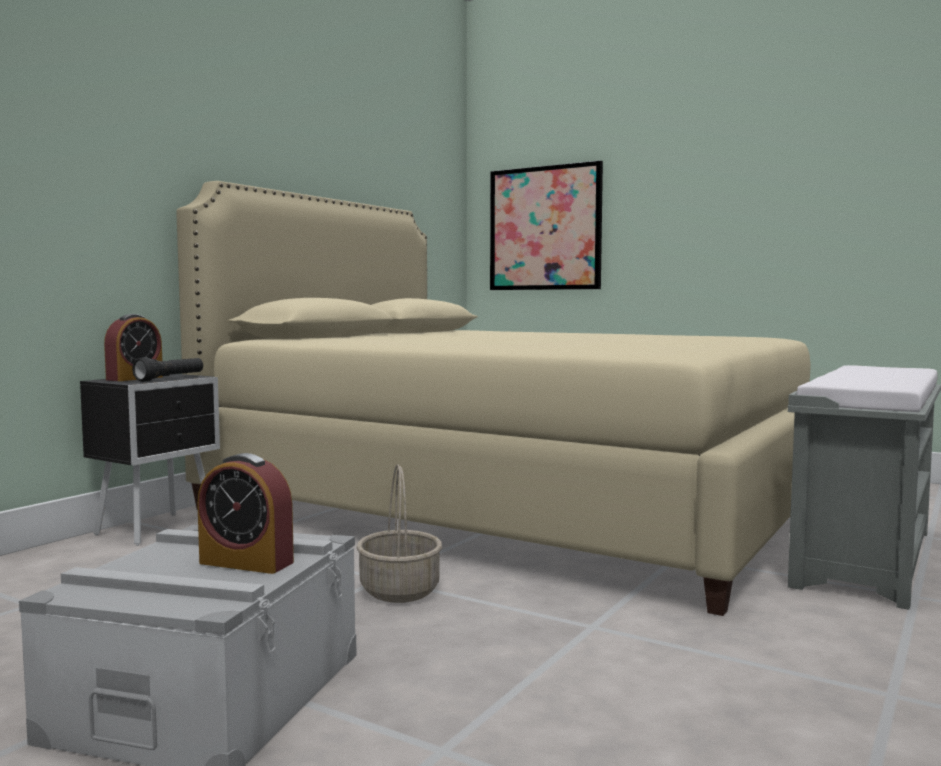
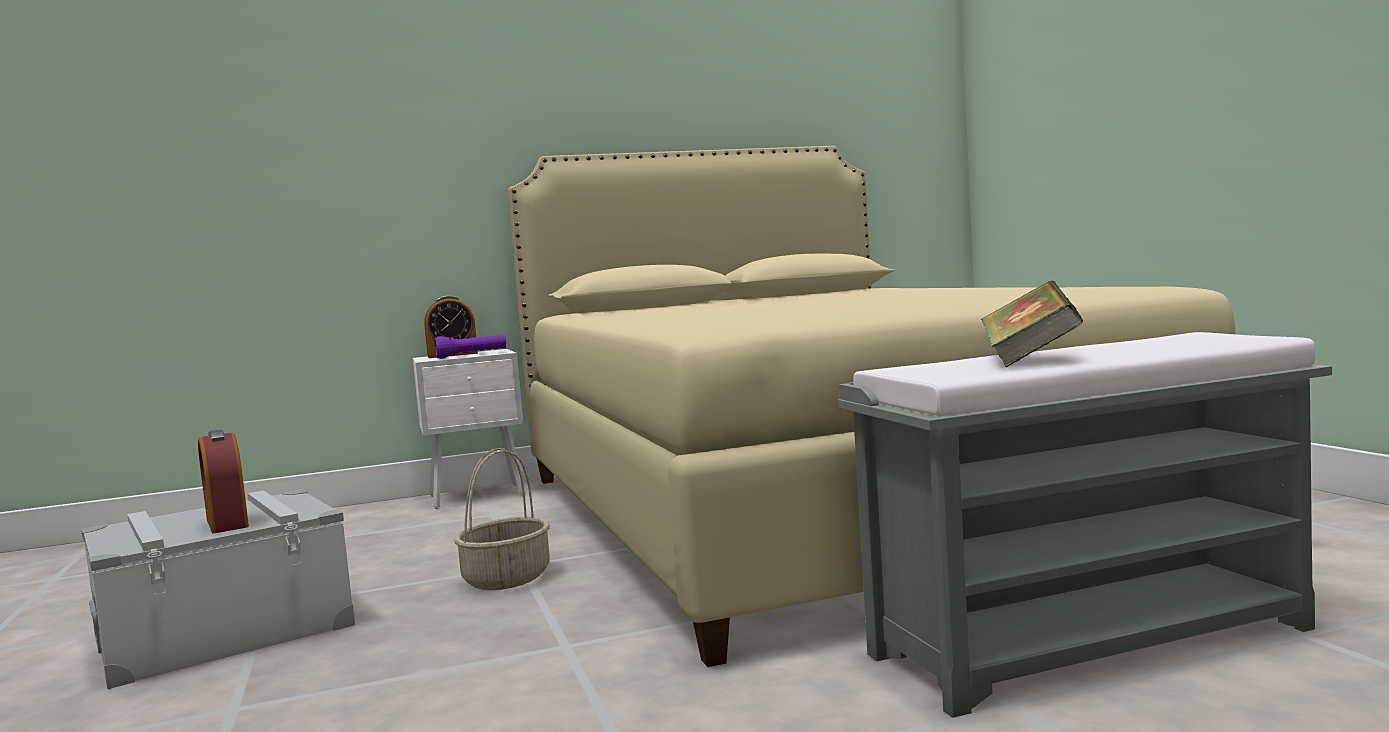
camera: 40 degrees right, 0 degrees up
(159, 529) = (480, 496): black nightstand -> white nightstand
(170, 378) = (472, 355): black flashlight -> purple flashlight
(545, 228) = (1040, 139): picture -> none
(872, 378) = (1030, 360): none -> book

